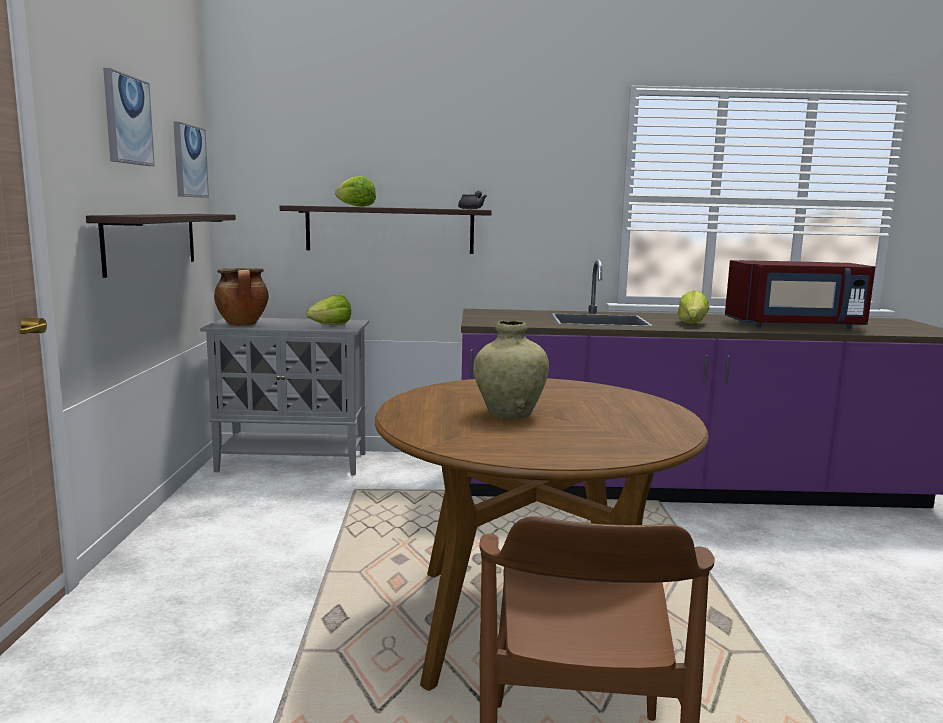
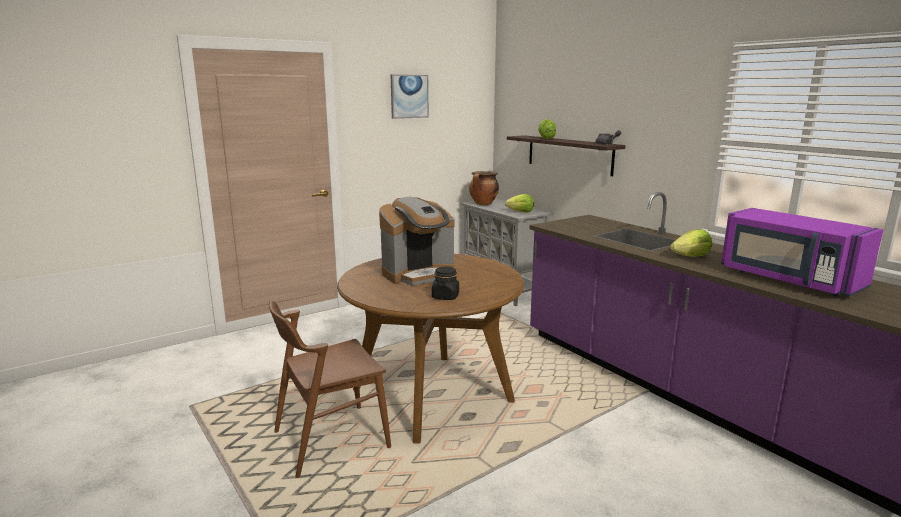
camera: 55 degrees right, 5 degrees up
(152, 241) = (425, 156): shelf -> none
(189, 161) = (471, 110): picture -> none
(509, 414) = (418, 274): beige vase -> coffee machine
(639, 424) = (445, 297): none -> black jar
(796, 325) = (788, 280): red microwave -> purple microwave

